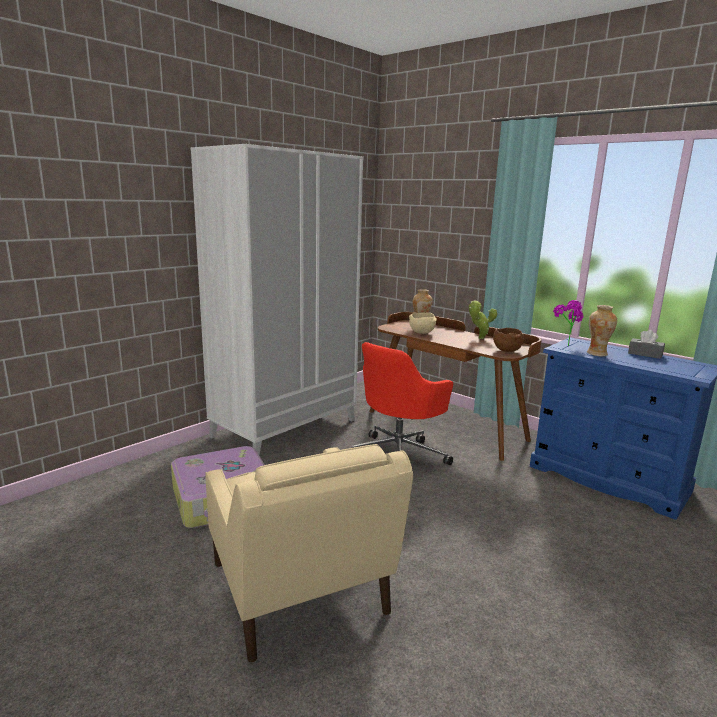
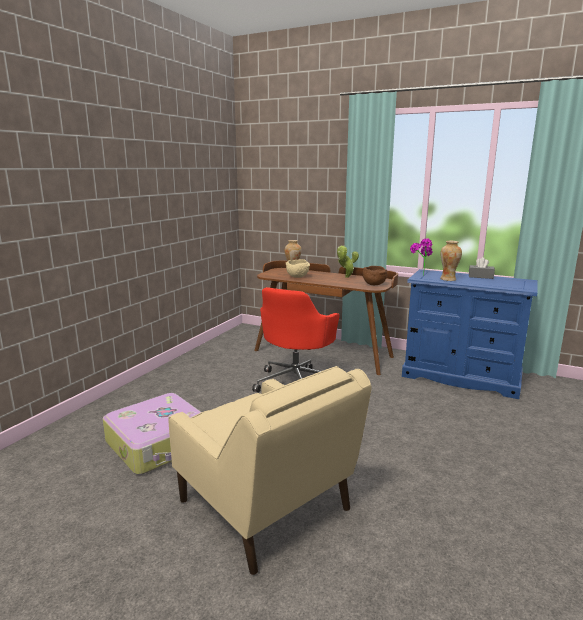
camera: 15 degrees left, 0 degrees up
(285, 427) = (186, 374): white wardrobe -> none

